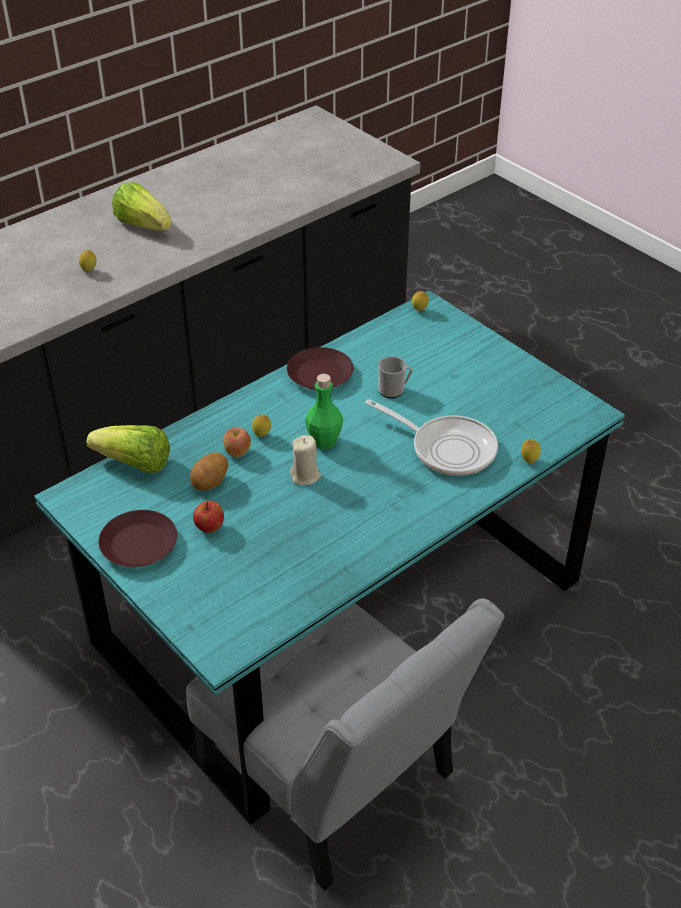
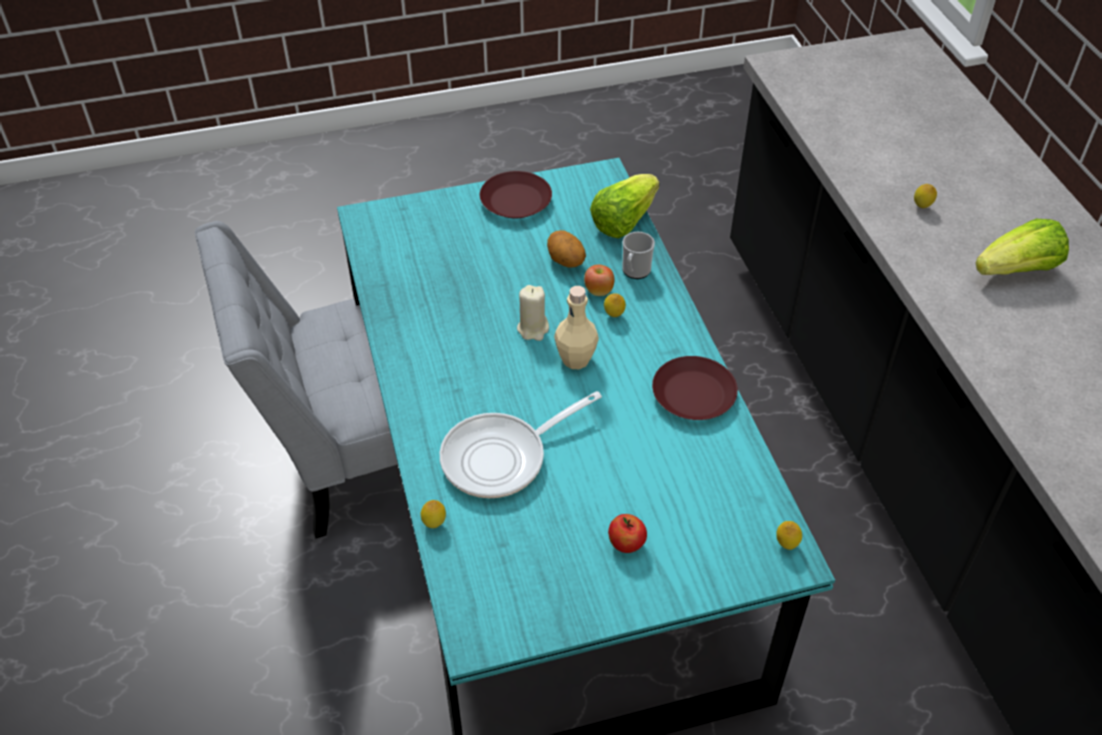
camera: 115 degrees right, 5 degrees up
(209, 527) = (507, 246): apple -> apple (626, 544)
(324, 441) = (575, 359): green bottle -> beige bottle
(394, 390) = (629, 451): mug -> mug (635, 271)

